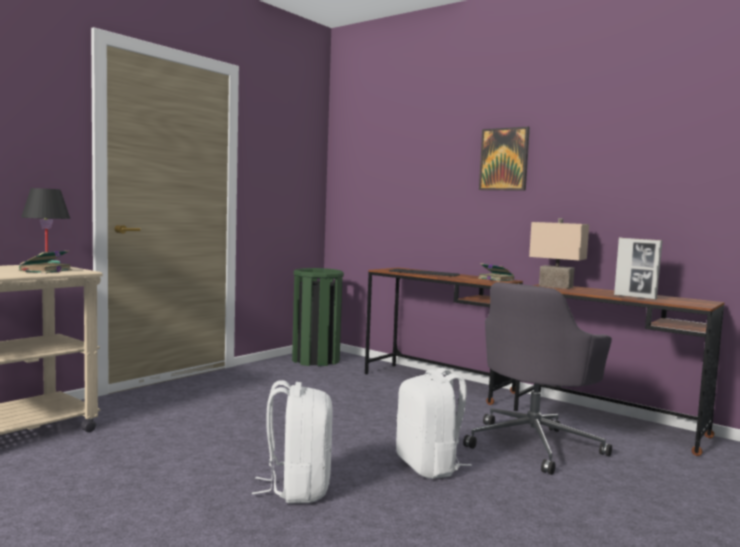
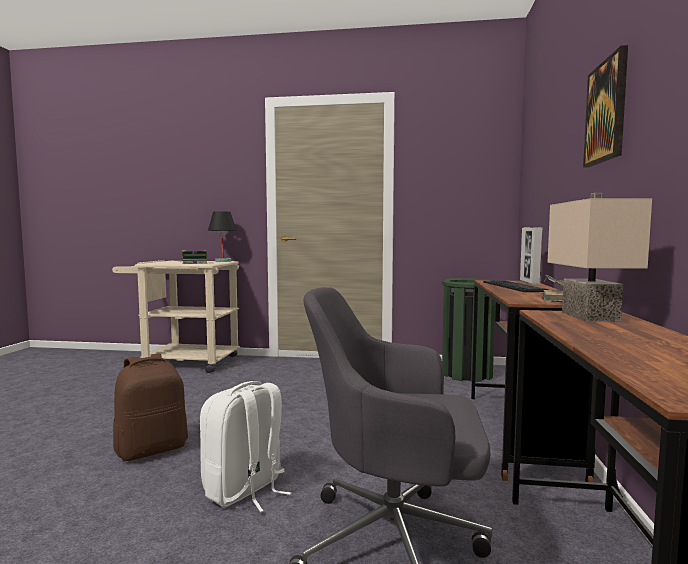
camera: 60 degrees right, 0 degrees up
(297, 489) = (152, 449): white backpack -> brown backpack
(635, 297) = (624, 351): picture frame -> picture frame (529, 282)

